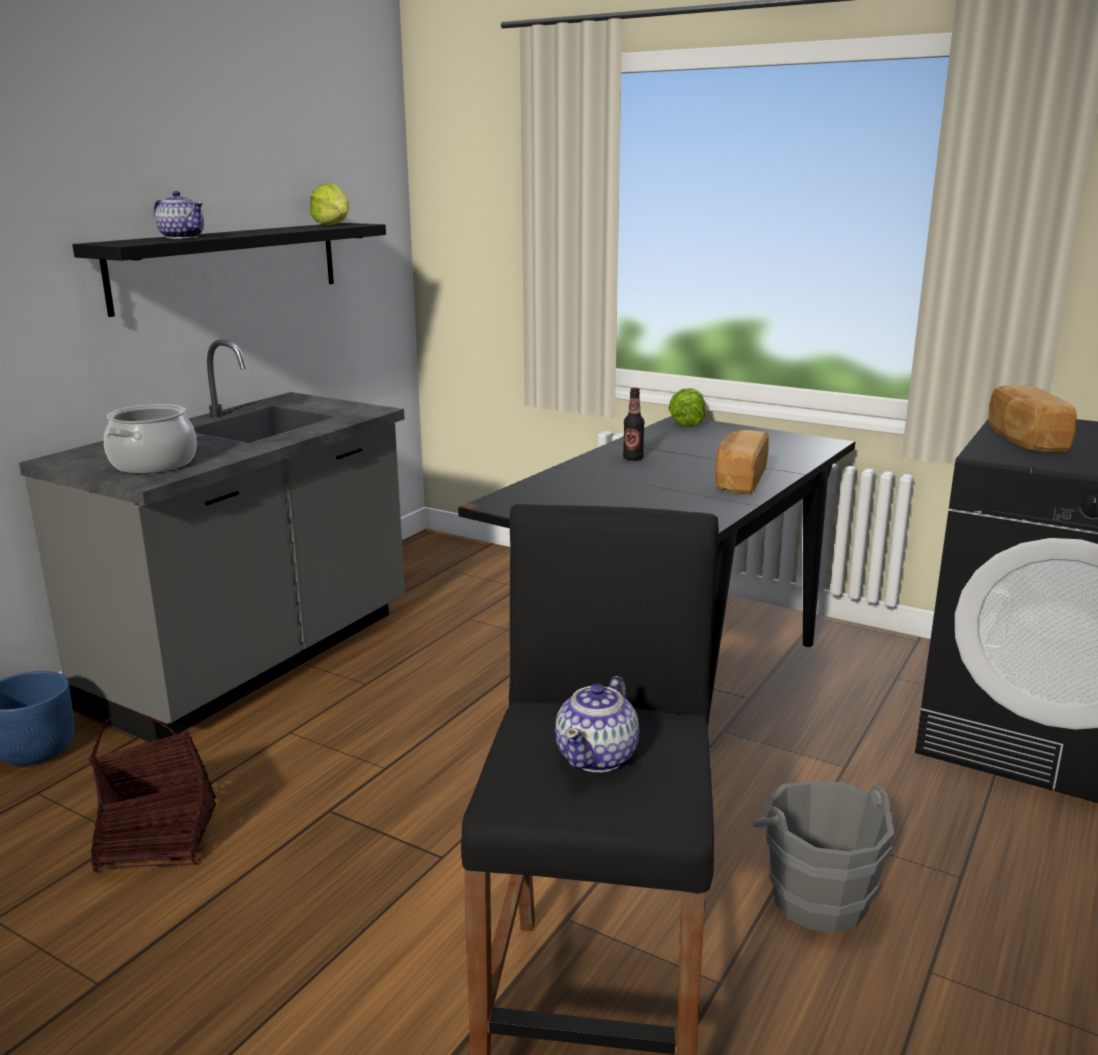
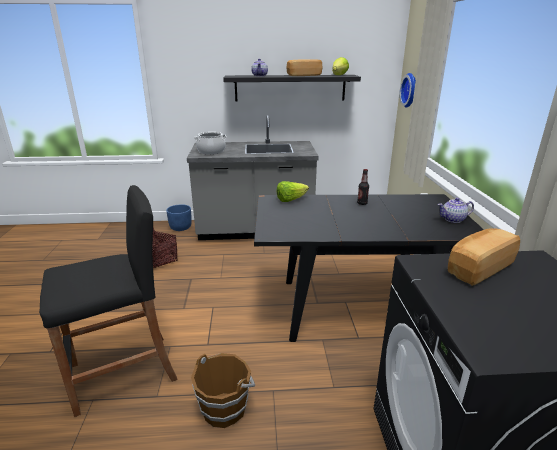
camera: 55 degrees right, 5 degrees up
(469, 245) = (410, 90): none -> wall clock
(598, 756) = (84, 275): teapot -> teapot (453, 219)
(687, 422) = (438, 199): lettuce -> lettuce (290, 200)
(738, 481) = (369, 229): bread -> bread (303, 75)
(817, 898) = (225, 408): grey bucket -> brown bucket

